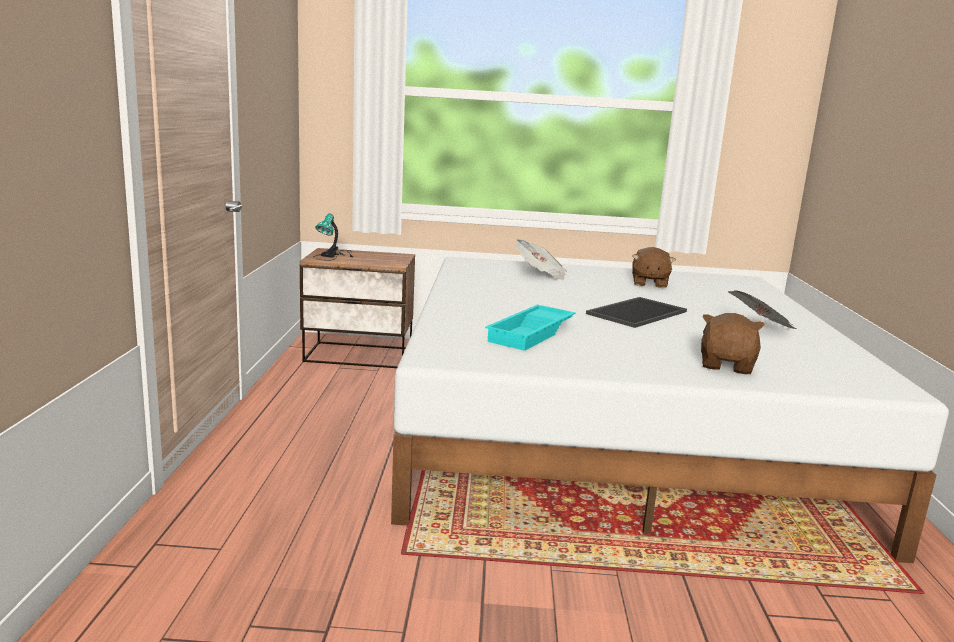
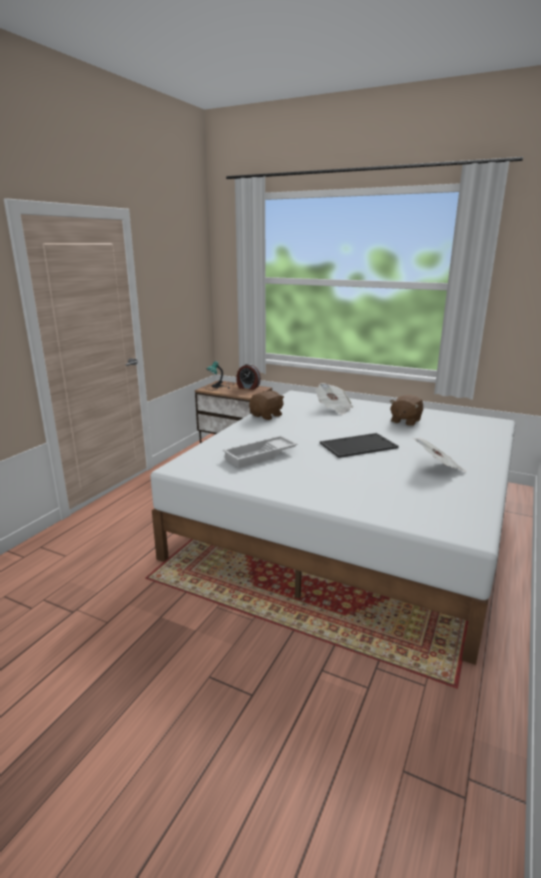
camera: 25 degrees right, 5 degrees up
(380, 255) = (248, 387): none -> alarm clock
(532, 334) = (260, 456): turquoise tray -> white tray
(727, 365) = (361, 496): brown plush toy -> brown plush toy (267, 416)

